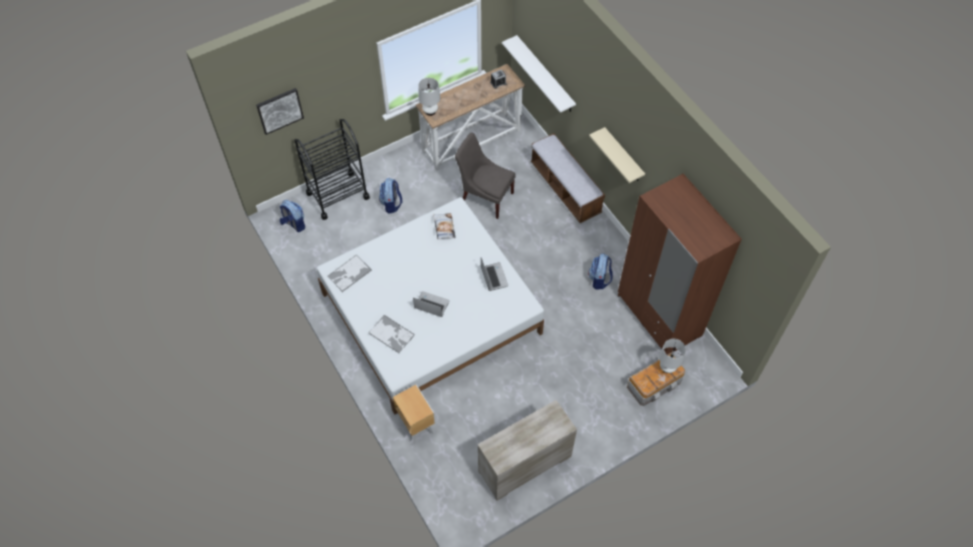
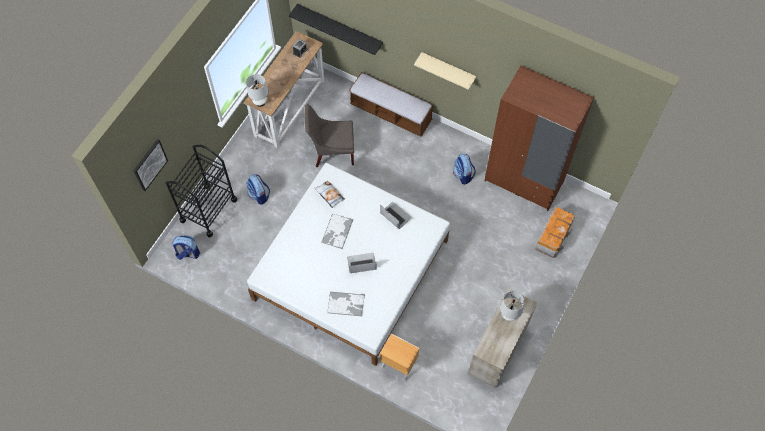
camera: 30 degrees left, 5 degrees up
(349, 274) = (278, 273): tray -> tray (337, 231)
(545, 75) = (340, 27): white shelf -> black shelf
(667, 367) = (560, 219): white table lamp -> white table lamp (509, 315)

